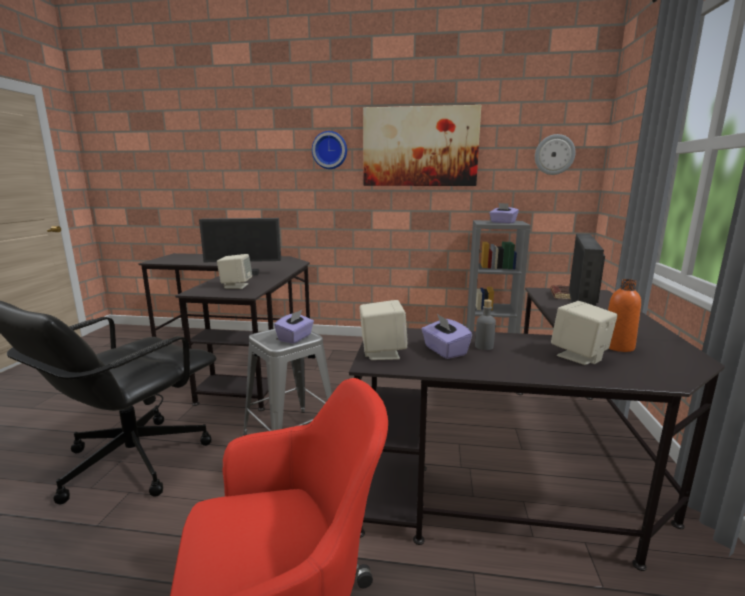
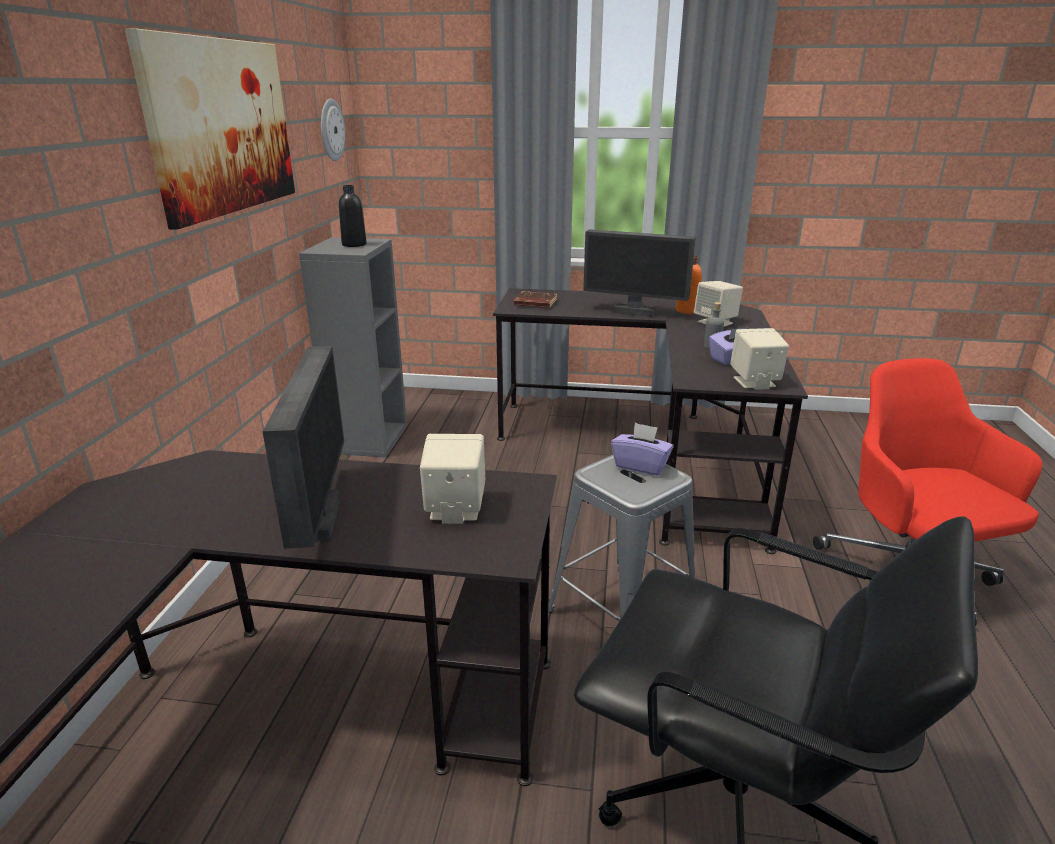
camera: 90 degrees left, 10 degrees up
(330, 150) = (87, 147): wall clock -> none
(502, 222) = (354, 244): purple tissue box -> black bottle

